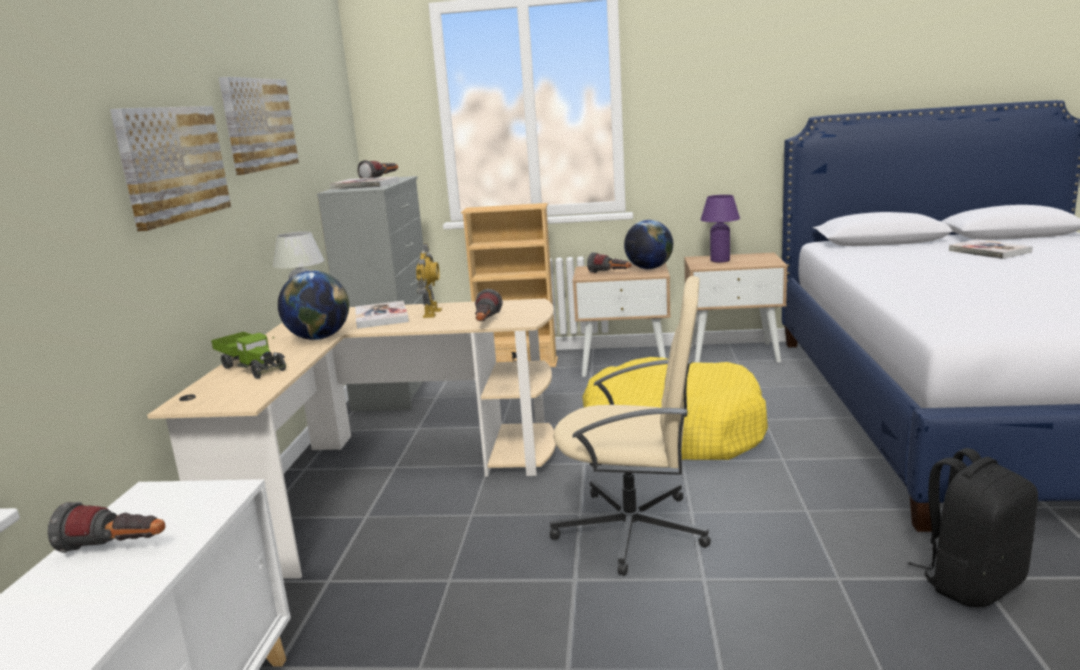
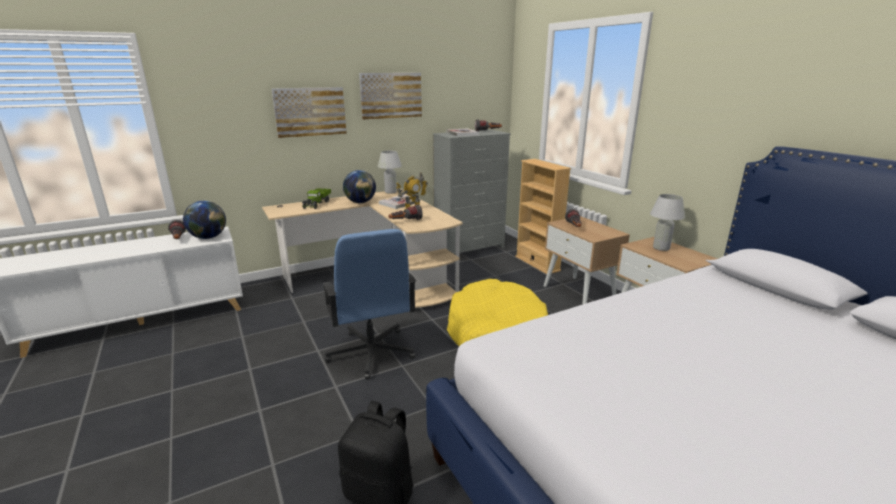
camera: 55 degrees right, 5 degrees up
(633, 530) = (371, 353): beige office chair -> blue office chair
(649, 268) = (604, 233): globe -> globe (208, 237)
(720, 260) = (661, 248): purple table lamp -> white table lamp
(989, 251) = (822, 342): book -> none

